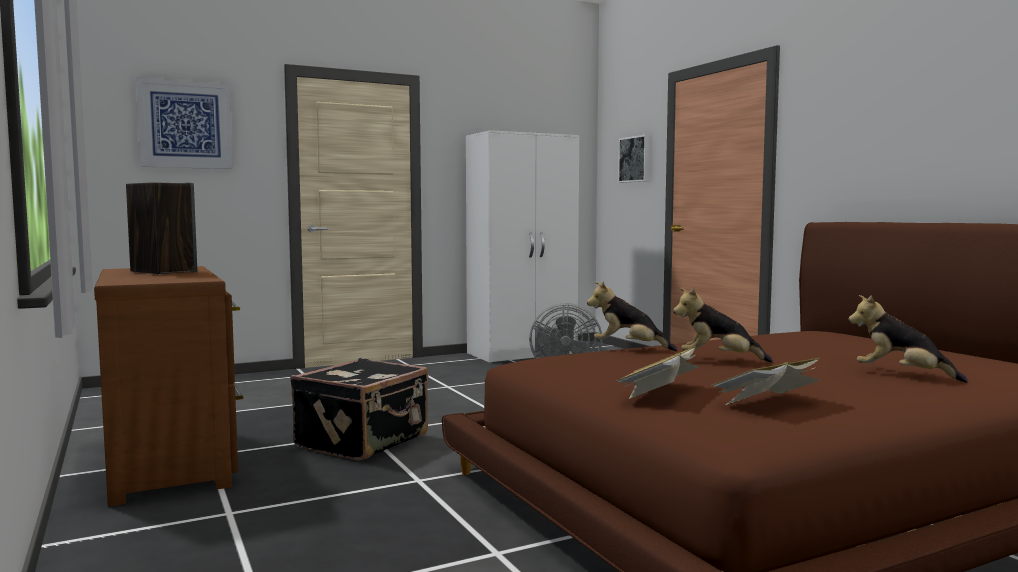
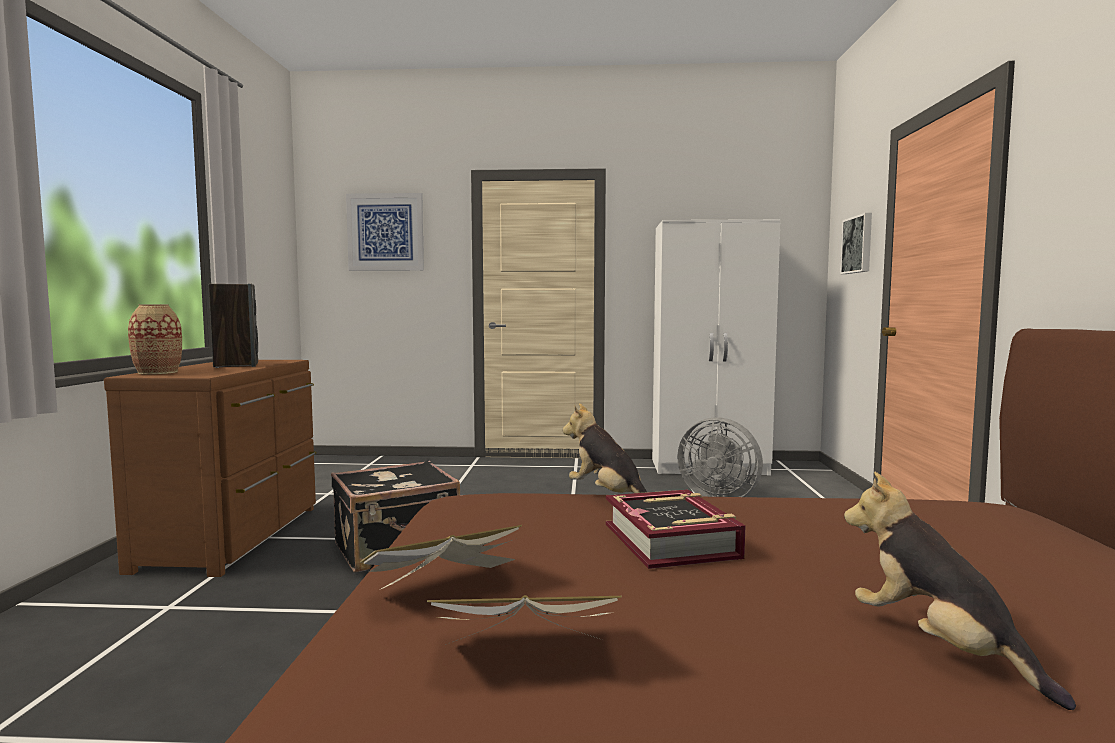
camera: 30 degrees right, 0 degrees up
(124, 280) = (158, 372): none -> vase
(718, 360) = (671, 541): plush toy -> book

